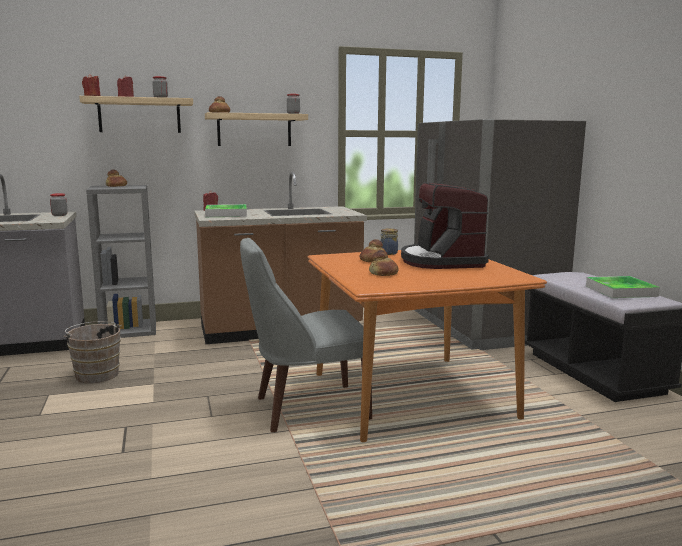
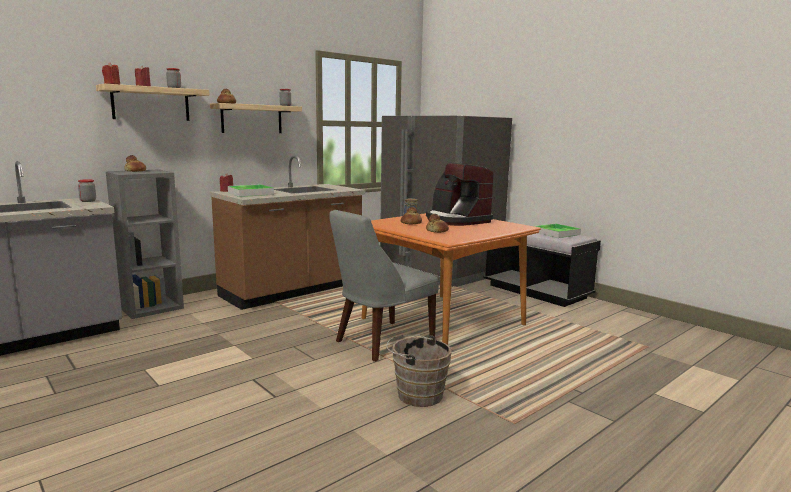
camera: 25 degrees left, 0 degrees up
(96, 374) = (169, 346): brown bucket -> brown bucket (416, 394)

